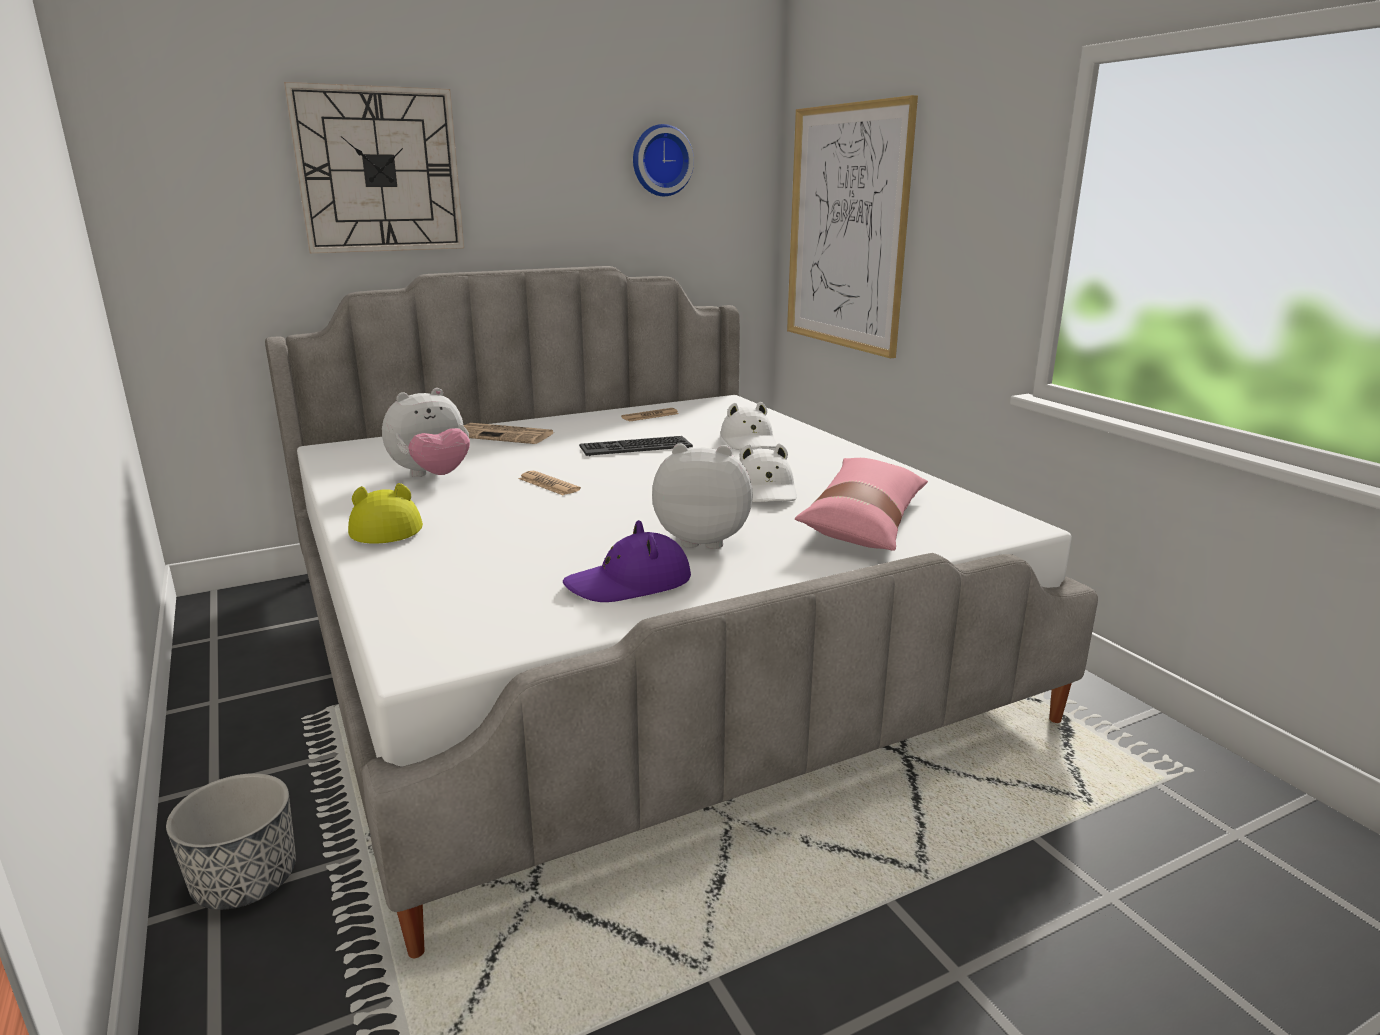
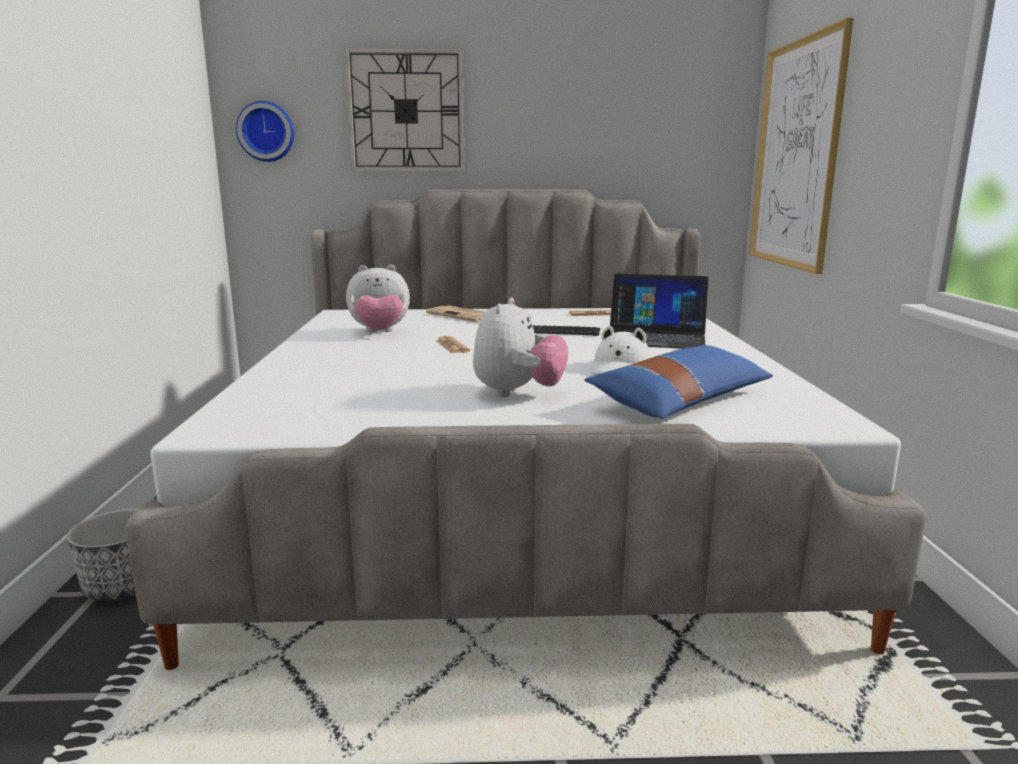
camera: 25 degrees right, 5 degrees down
(386, 527) = (305, 356): yellow hat -> none
(629, 583) = (417, 411): purple hat -> none
(661, 160) = (638, 102): wall clock -> wall clock (267, 131)
(703, 539) = (518, 393): plush toy -> plush toy turned 75 degrees clockwise
(749, 441) = (655, 337): white hat -> laptop
(864, 522) = (681, 401): pink pillow -> blue pillow

